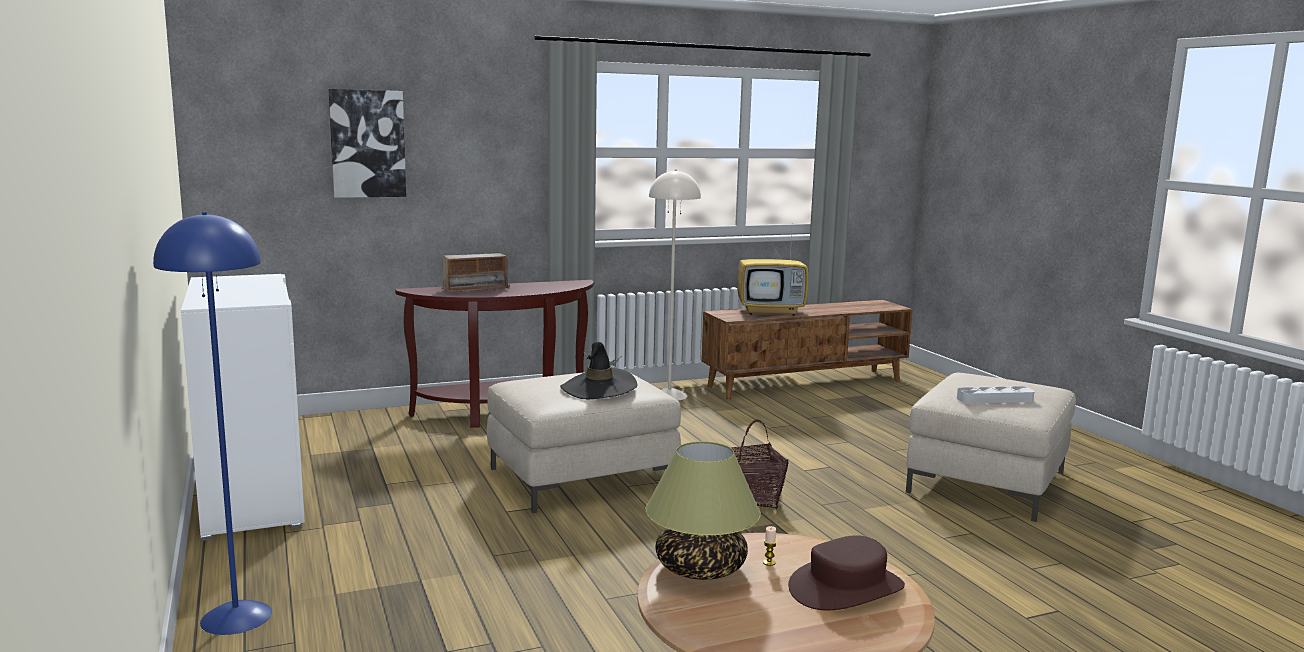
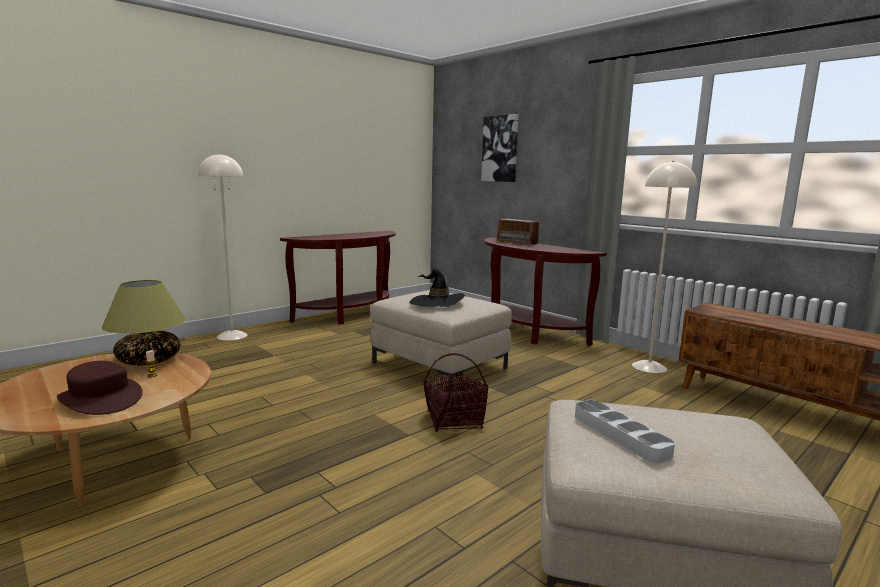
camera: 70 degrees right, 0 degrees up
(236, 617) = (232, 335): blue floor lamp -> beige floor lamp
(251, 499) = (350, 315): white cabinet -> brown console table
(772, 312) = (768, 319): television -> none

